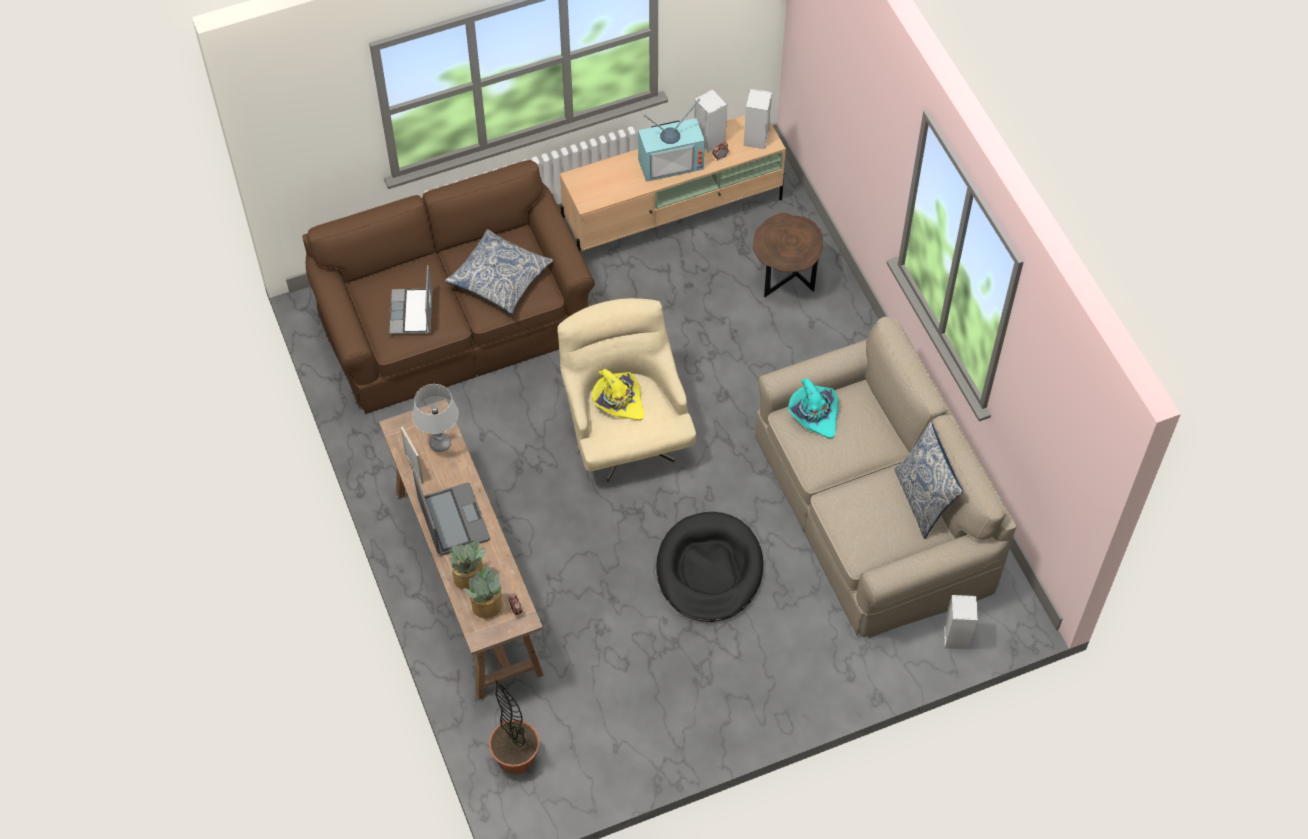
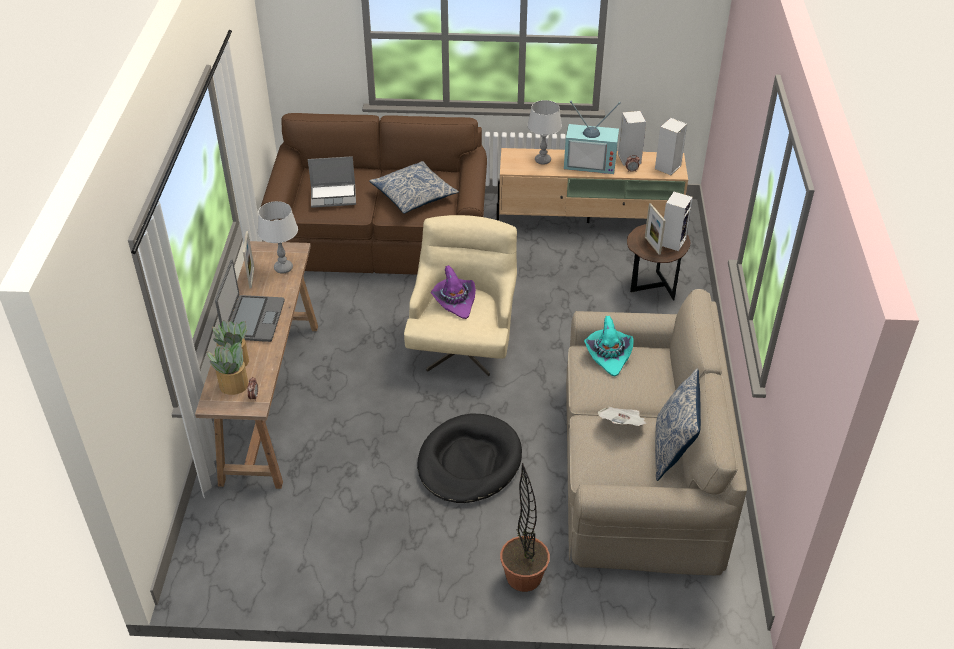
camera: 25 degrees right, 15 degrees down
(412, 313) = (334, 196): laptop -> laptop turned 120 degrees counterclockwise
(516, 757) = (215, 541): potted plant -> potted plant (524, 576)
(616, 176) = (543, 160): none -> grey table lamp
(618, 401) = (454, 301): yellow hat -> purple hat
(784, 250) = (652, 245): none -> picture frame
(864, 490) = (622, 425): none -> newspaper
(955, 635) = (663, 596): speaker -> speaker (672, 241)

